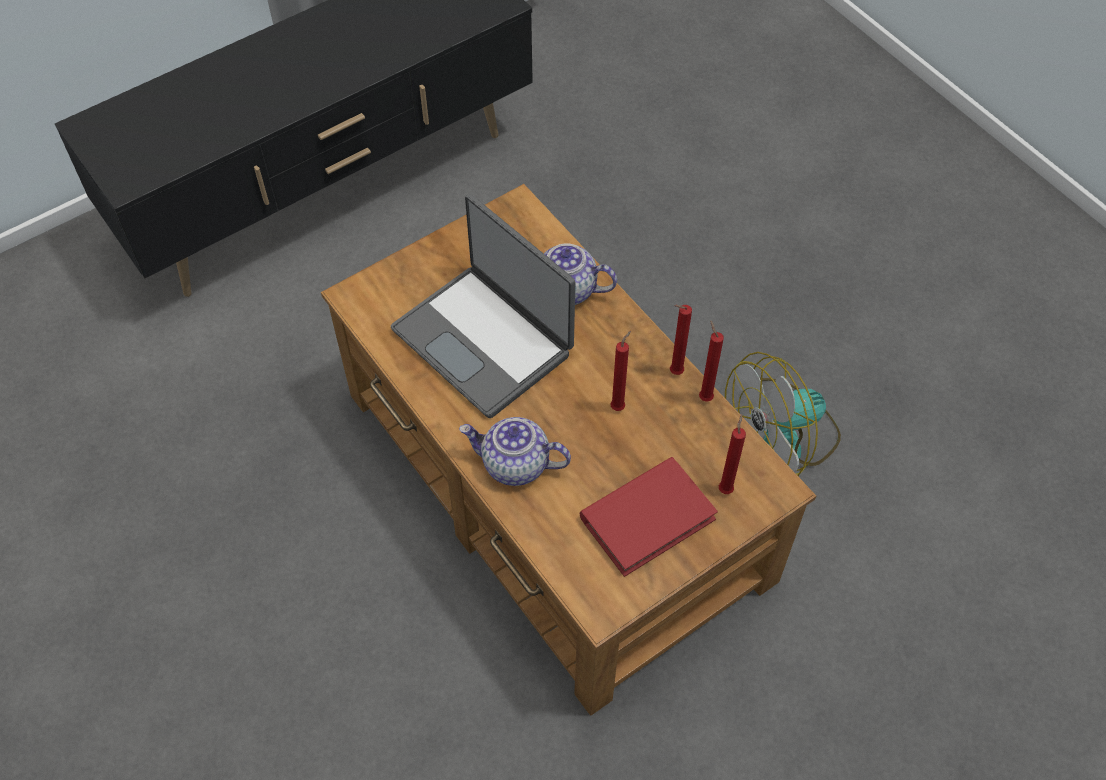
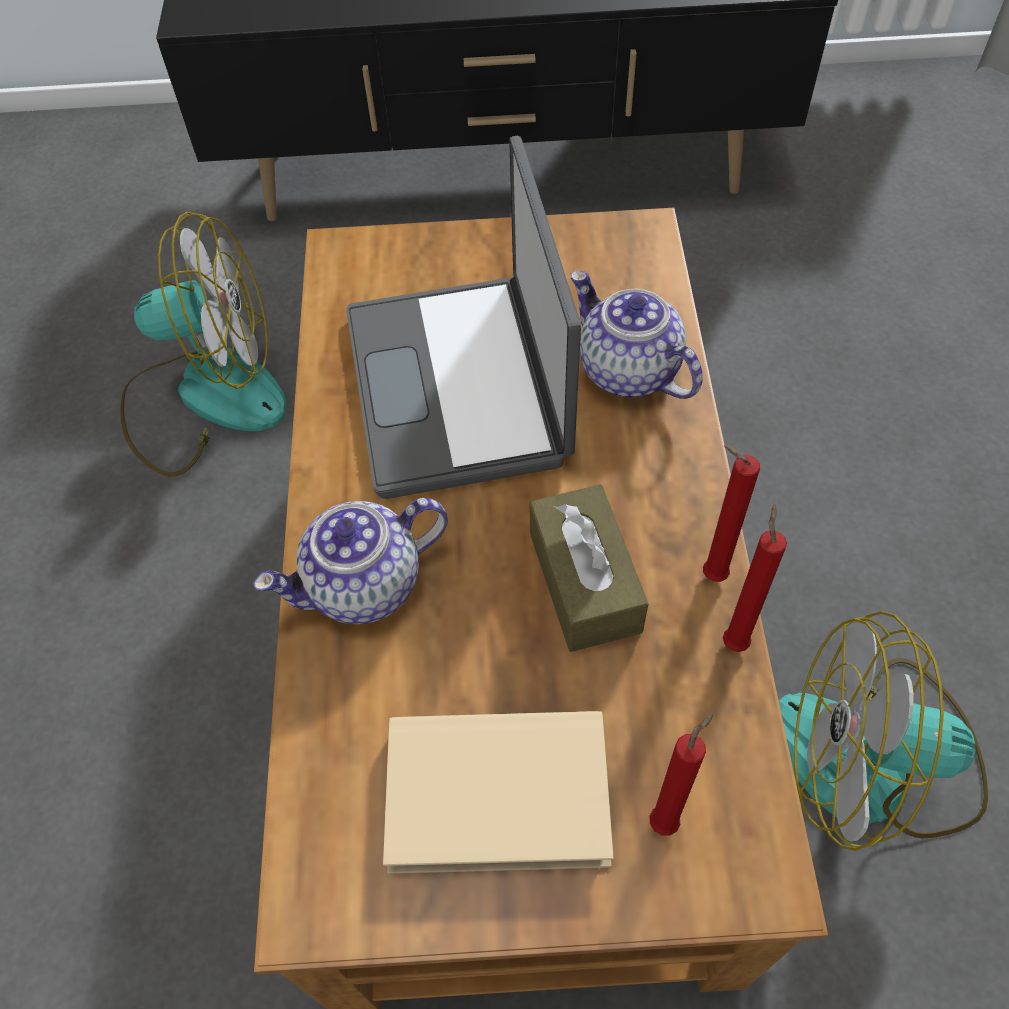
camera: 35 degrees right, 0 degrees up
(242, 437) = (205, 397): none -> fan
(514, 465) = (364, 586): teapot -> teapot turned 75 degrees counterclockwise
(619, 406) = (584, 581): red candle -> brown tissue box
(647, 518) = (498, 793): red book -> beige book

